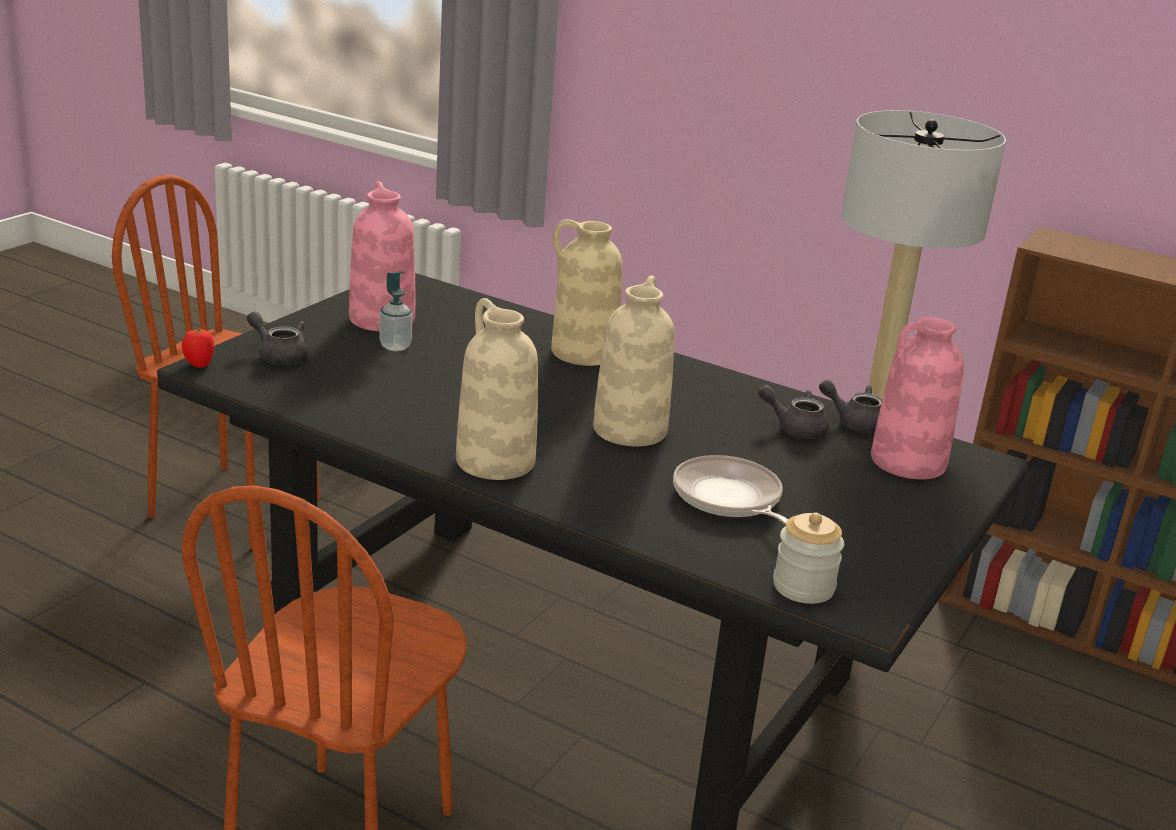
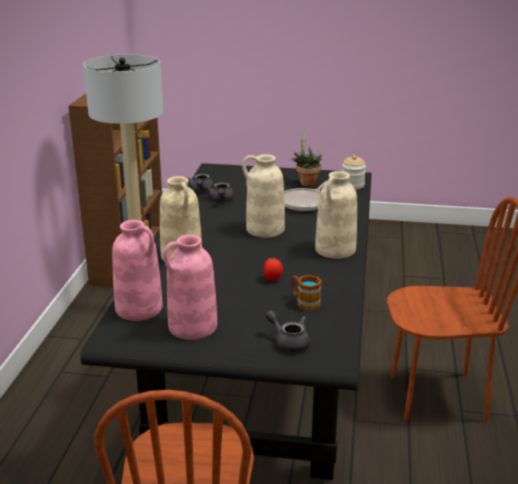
camera: 110 degrees left, 0 degrees up
(198, 365) = (335, 364): tomato -> tomato (273, 279)
(279, 355) = (288, 342): grey teapot -> grey teapot turned 120 degrees clockwise
(359, 390) = (304, 302): none -> mug
(395, 346) = (232, 309): soap dispenser -> none
(848, 536) = (306, 183): none -> potted plant
(907, 462) = (230, 179): pink vase -> pink vase (140, 309)

